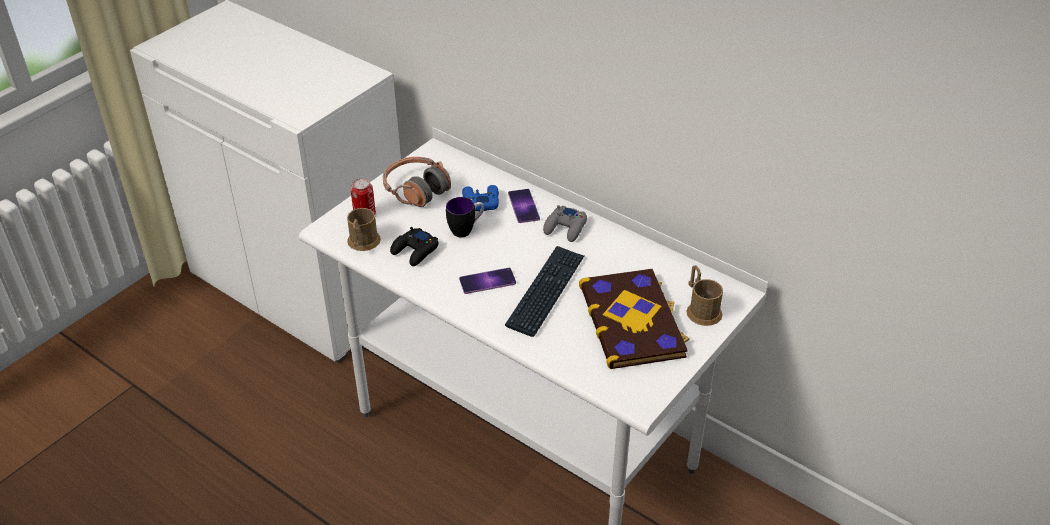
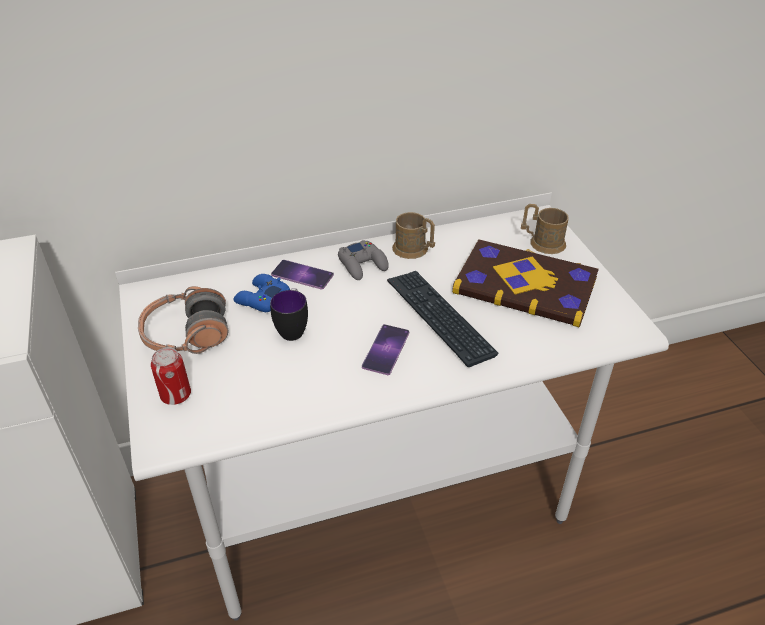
camera: 55 degrees left, 0 degrees up
(362, 243) = (222, 420): brown mug -> brown mug (414, 250)
(415, 251) = (283, 382): black game controller -> none

